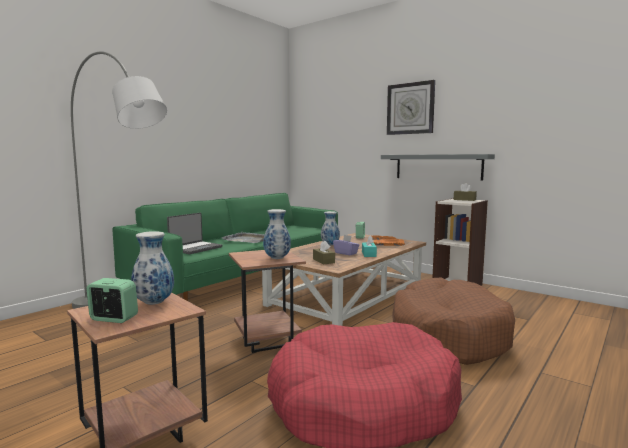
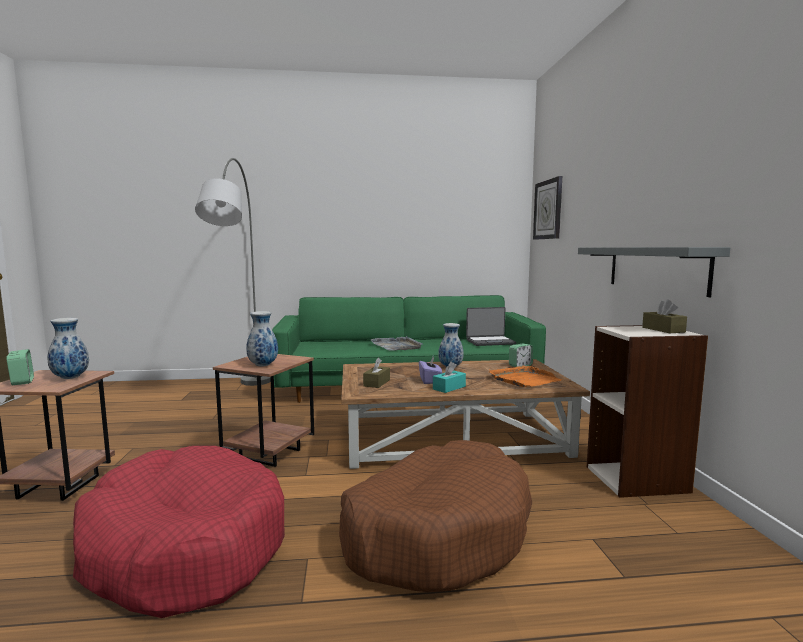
camera: 45 degrees right, 0 degrees up
(195, 248) = (330, 346): laptop -> laptop (490, 342)
(410, 108) = (630, 171): wall clock -> wall clock (548, 209)

